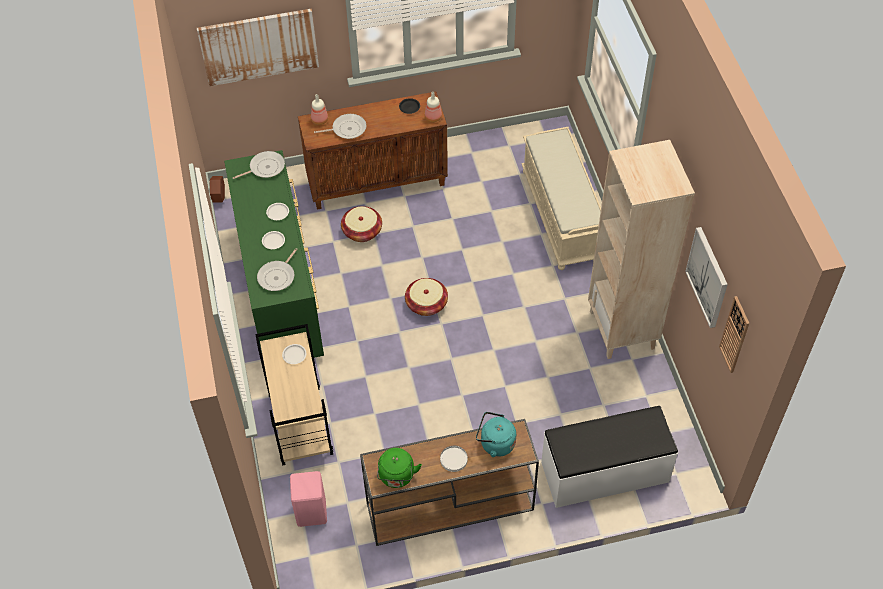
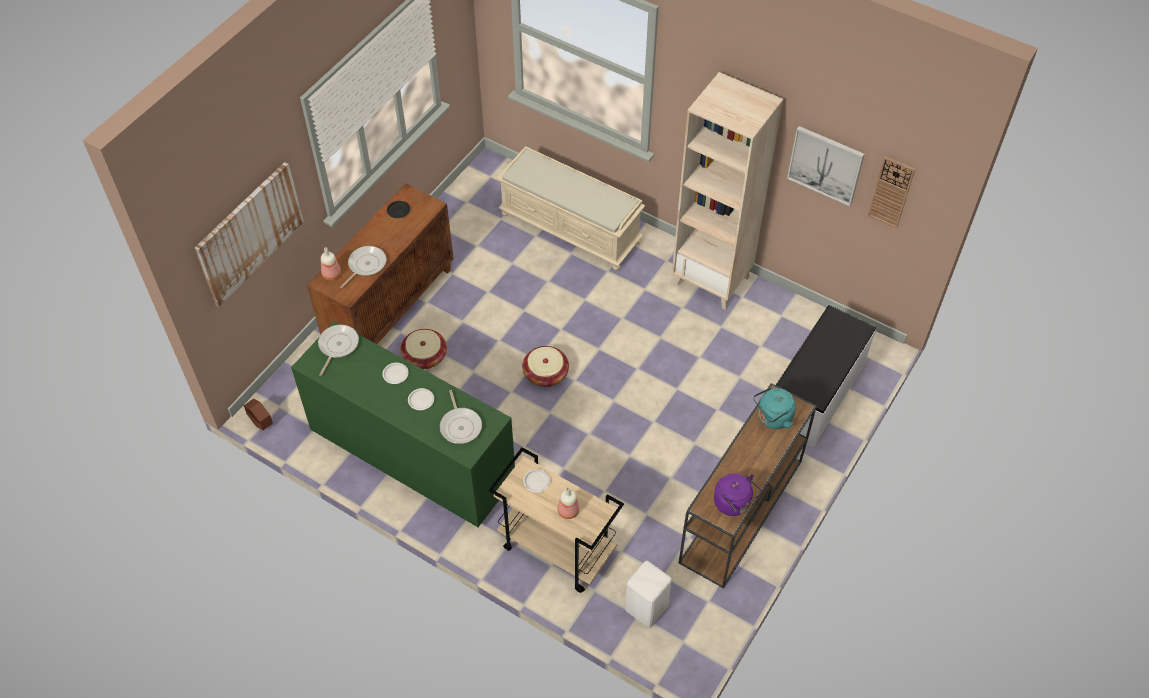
camera: 45 degrees left, 0 degrees up
(310, 513) = (646, 609): pink stool -> white stool
(397, 477) = (734, 504): green kettle -> purple kettle
(432, 117) = (428, 205): bottle -> bottle (567, 511)
(454, 459) = (758, 455): white plate -> none

